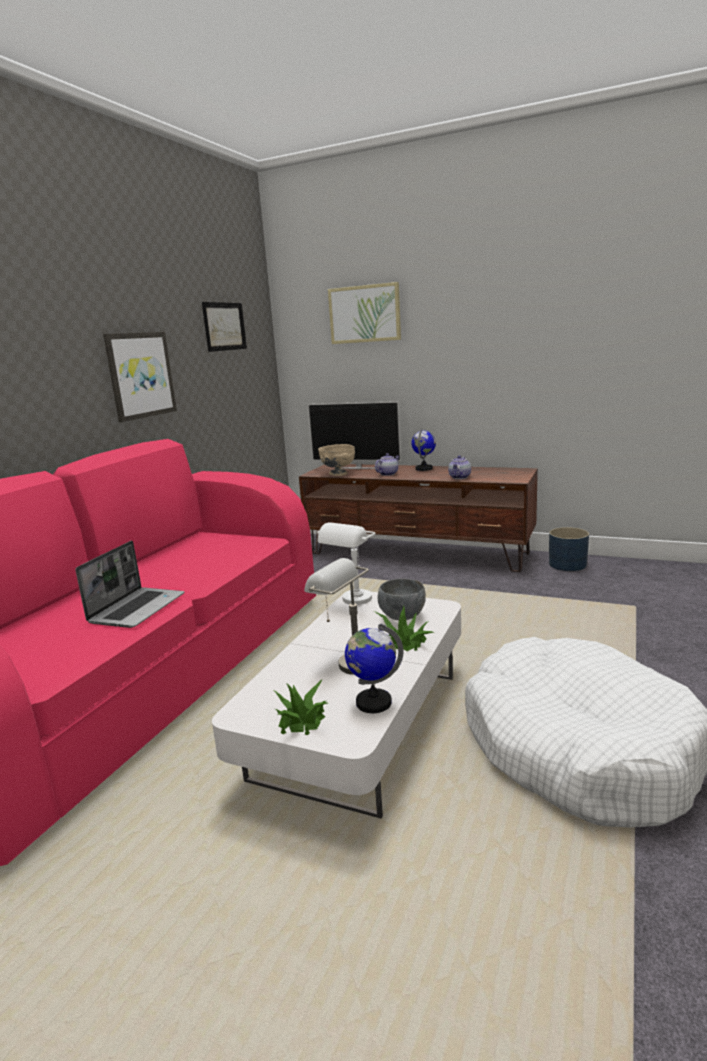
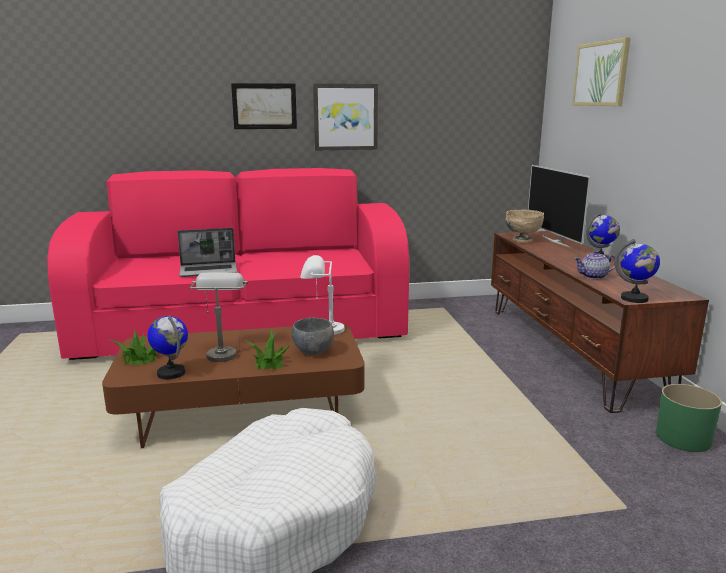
camera: 55 degrees right, 0 degrees up
(224, 326) = (462, 81): picture -> picture (264, 106)
(360, 725) = (243, 411): white coffee table -> brown coffee table
(387, 474) = (554, 253): teapot -> none
(518, 479) = (634, 299): none -> globe
(568, 564) = (683, 438): blue planter -> green planter

